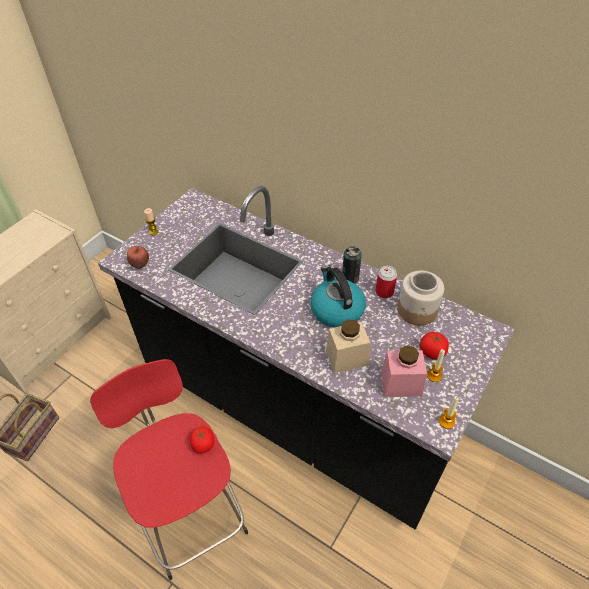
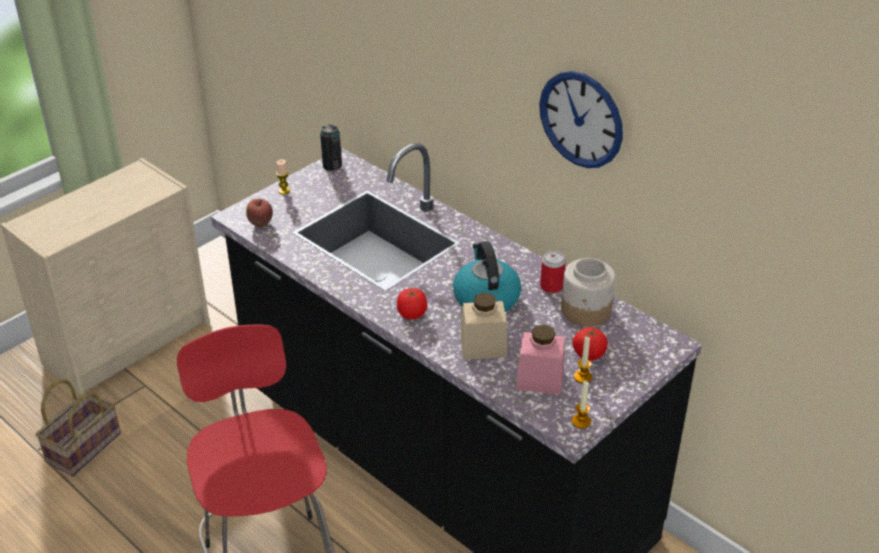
camera: 10 degrees right, 10 degrees down
(203, 444) = (299, 444): tomato -> tomato (412, 314)
(350, 278) = (513, 268): can -> can (332, 166)
(410, 158) = (581, 119): none -> wall clock

